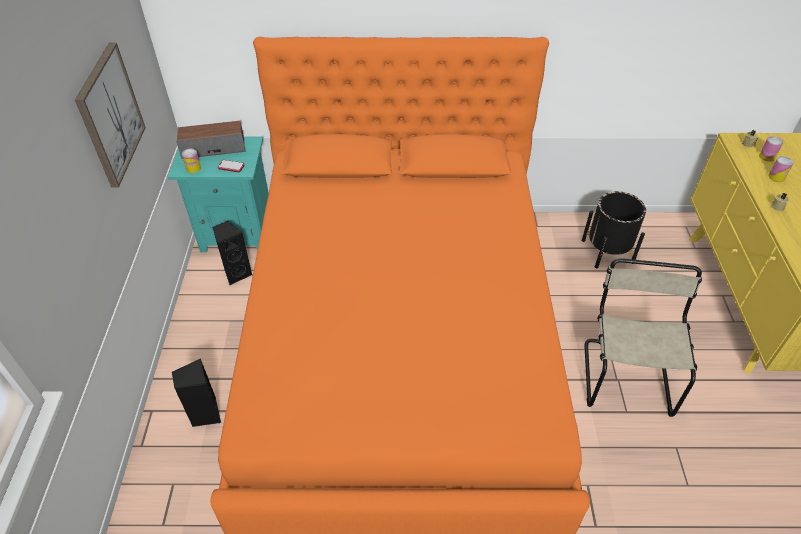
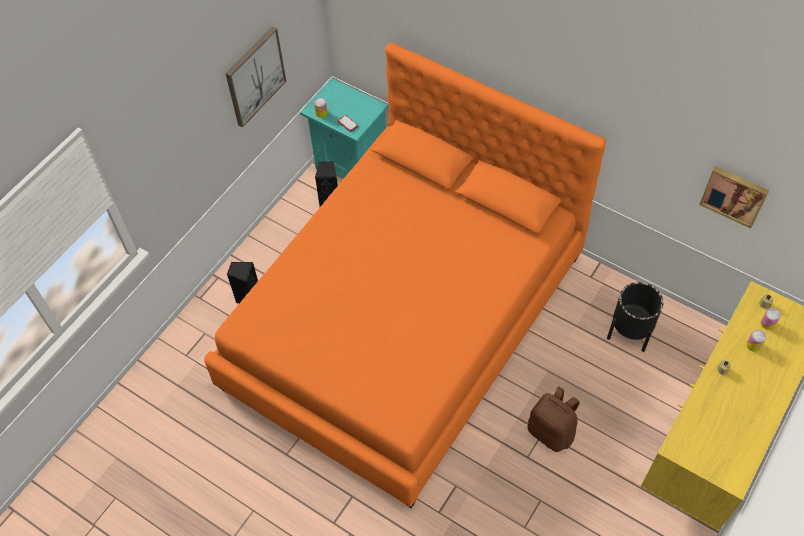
camera: 35 degrees right, 10 degrees up
(213, 148) = (346, 100): speaker -> none
(625, 374) = (552, 432): beige chair -> brown backpack
(690, 40) = (734, 195): none -> picture

